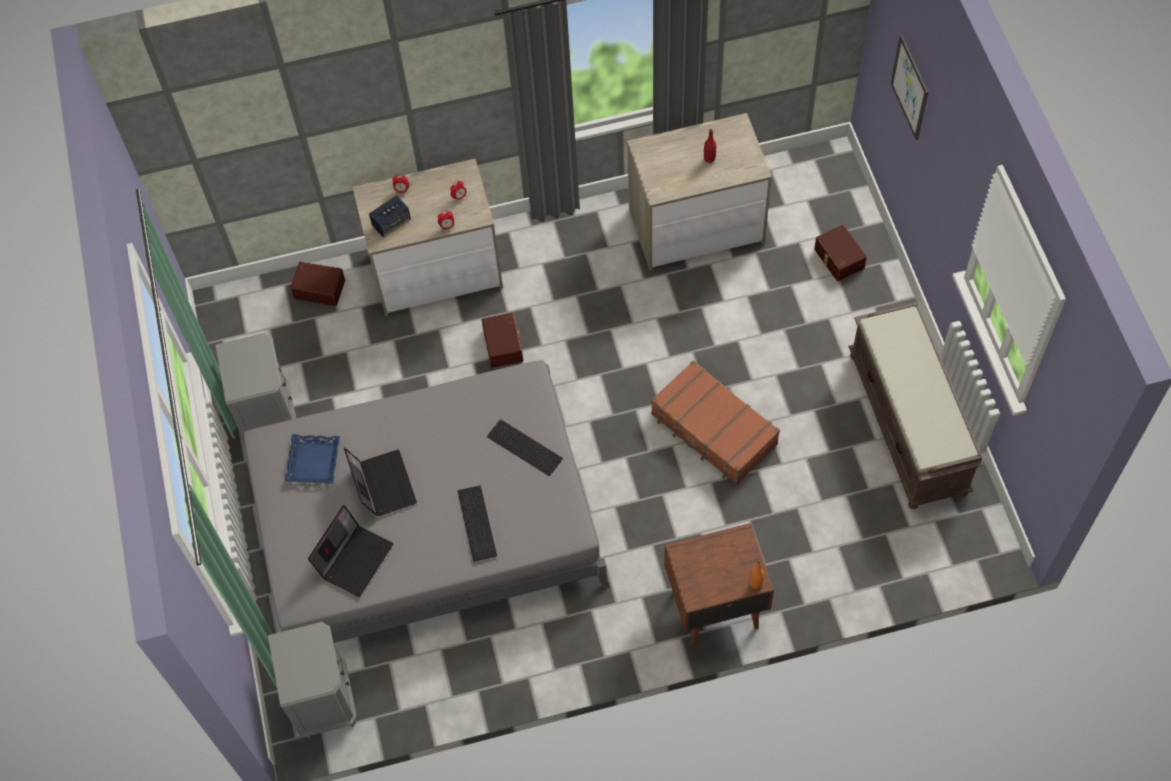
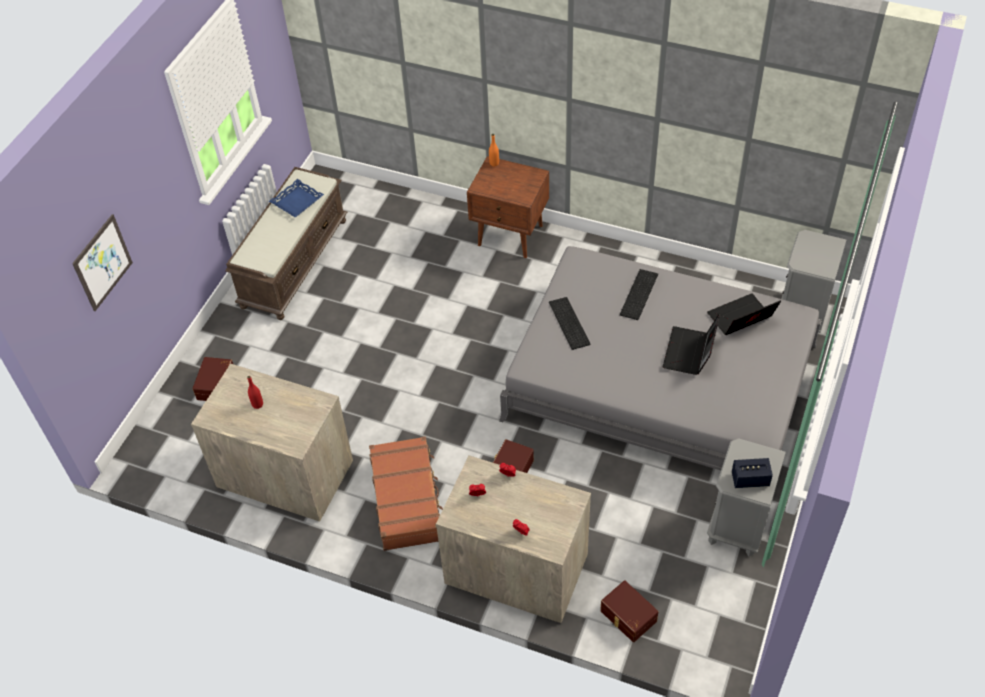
camera: 145 degrees left, 10 degrees down
(314, 462) = (733, 394): blue tray -> blue tray (297, 201)
(391, 223) = (552, 507): speaker -> speaker (750, 480)
(713, 430) = (416, 327): brown suitcase -> brown suitcase (407, 499)

